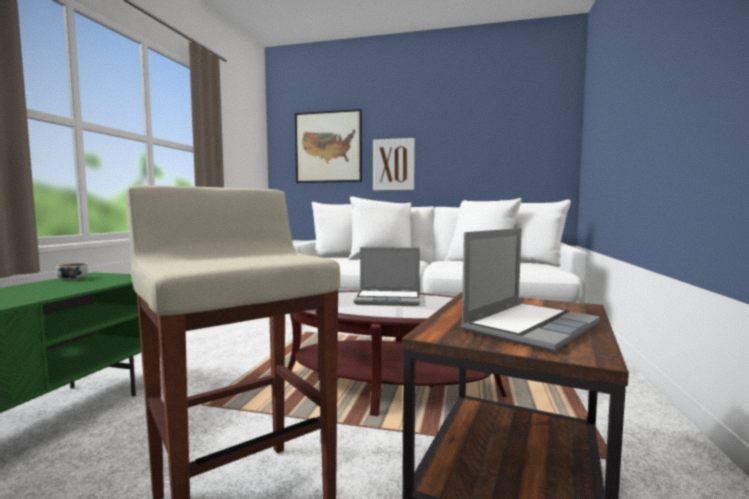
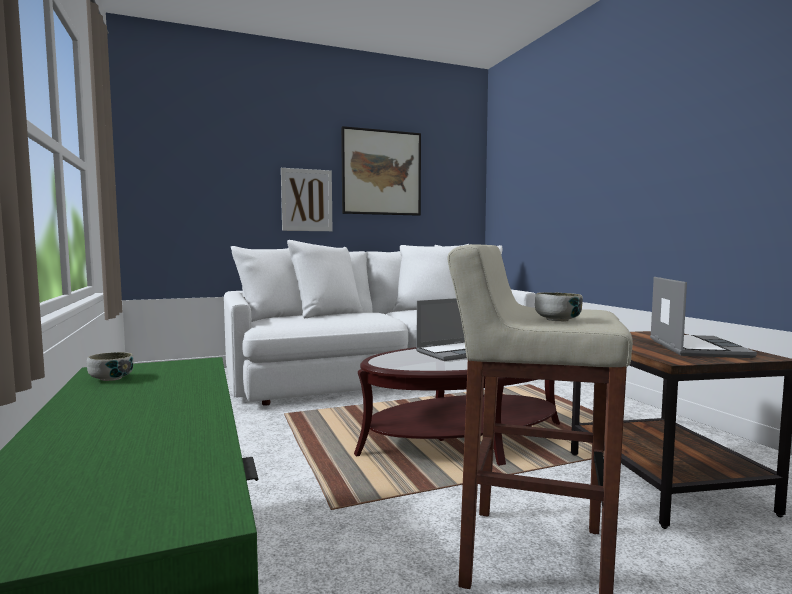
camera: 35 degrees left, 0 degrees up
(193, 261) = (557, 320): none -> bowl
(328, 147) = (218, 171): picture -> picture (381, 173)

